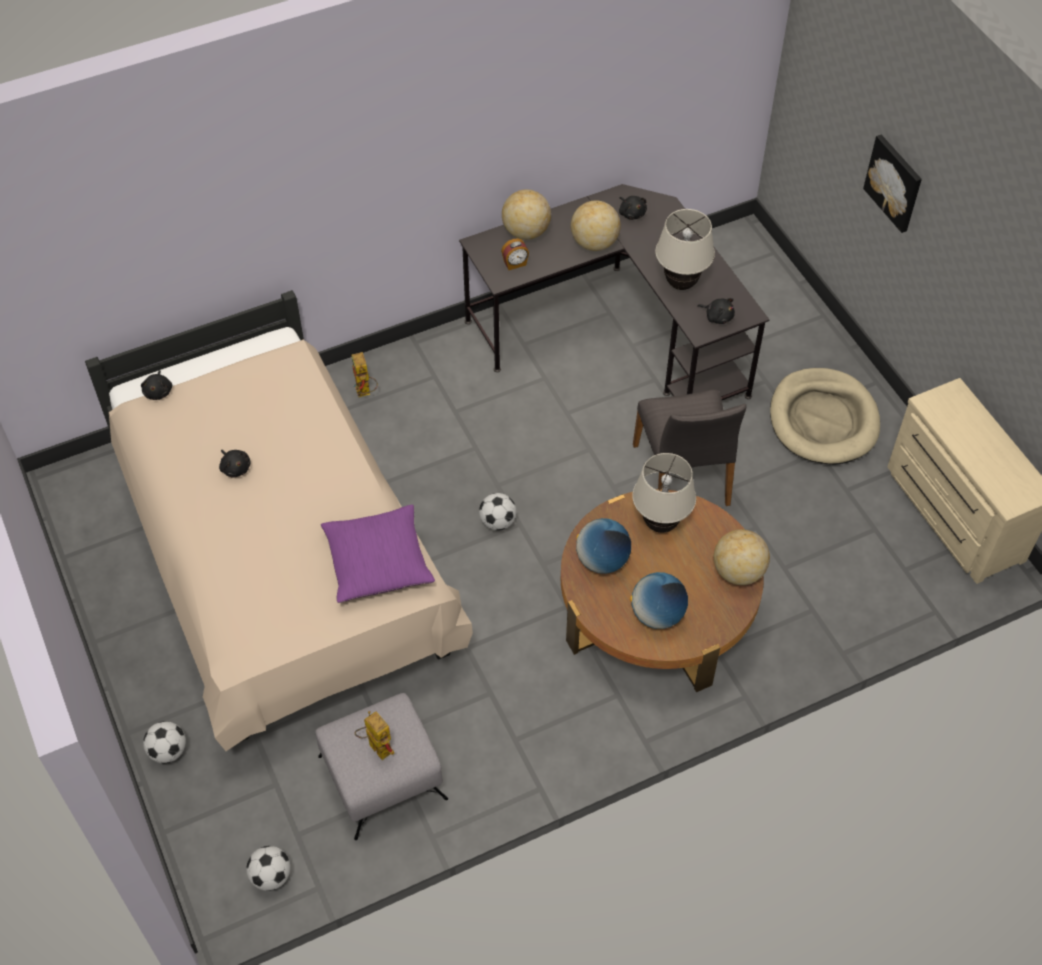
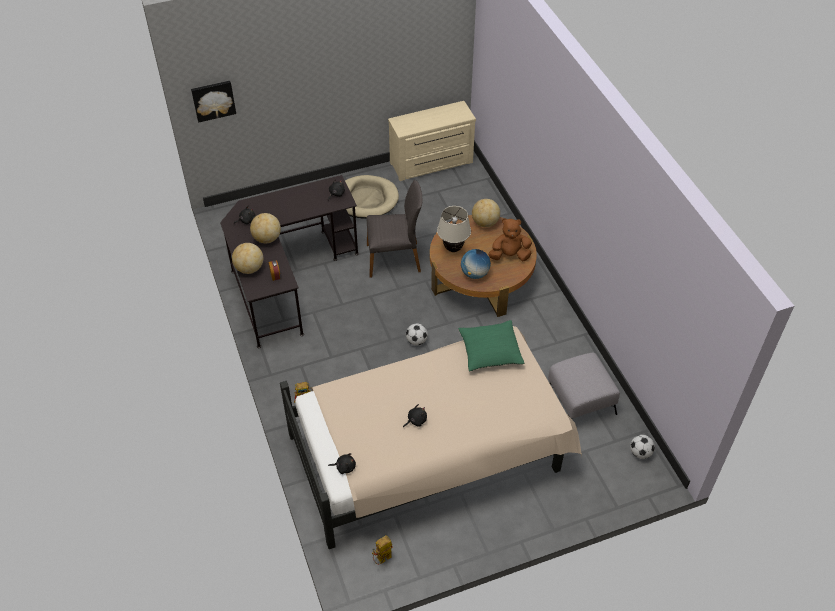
camera: 85 degrees left, 5 degrees down
(168, 751) = (565, 506): football -> none
(376, 746) = (587, 376): toy robot -> toy robot (382, 560)
(378, 561) = (490, 351): purple pillow -> green pillow
(657, 615) = (509, 255): globe -> brown plush toy
(681, 284) = (308, 205): beige table lamp -> none
(894, 182) = (302, 85): picture -> picture (213, 100)

